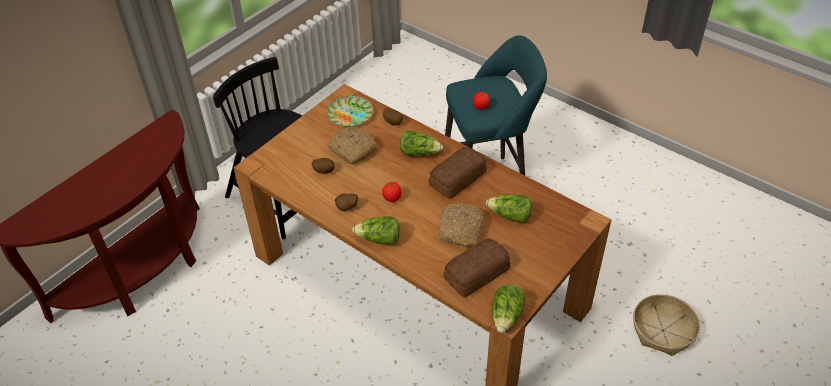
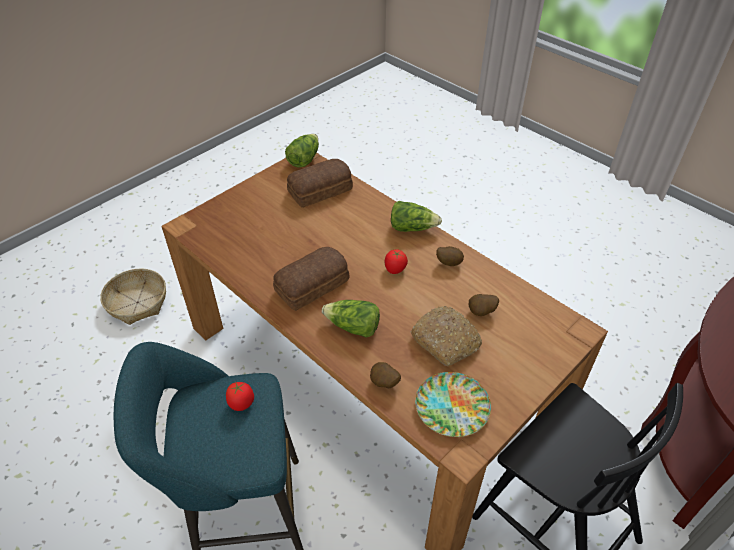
camera: 175 degrees left, 0 degrees up
(461, 230) = (323, 229): bread -> none
(510, 216) = (266, 238): lettuce -> none

